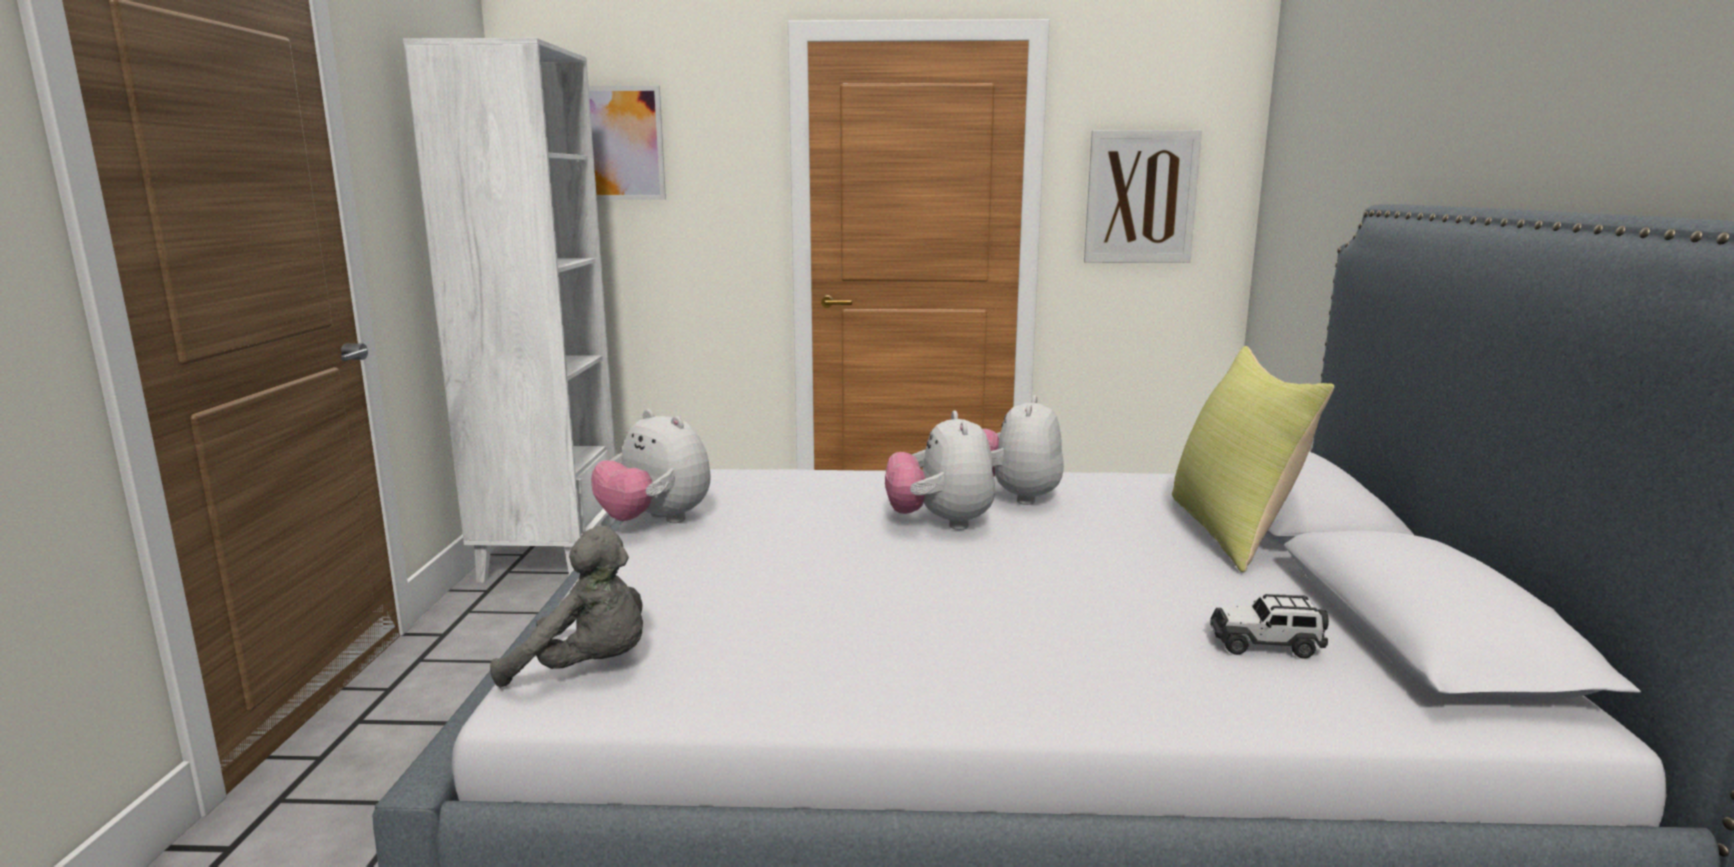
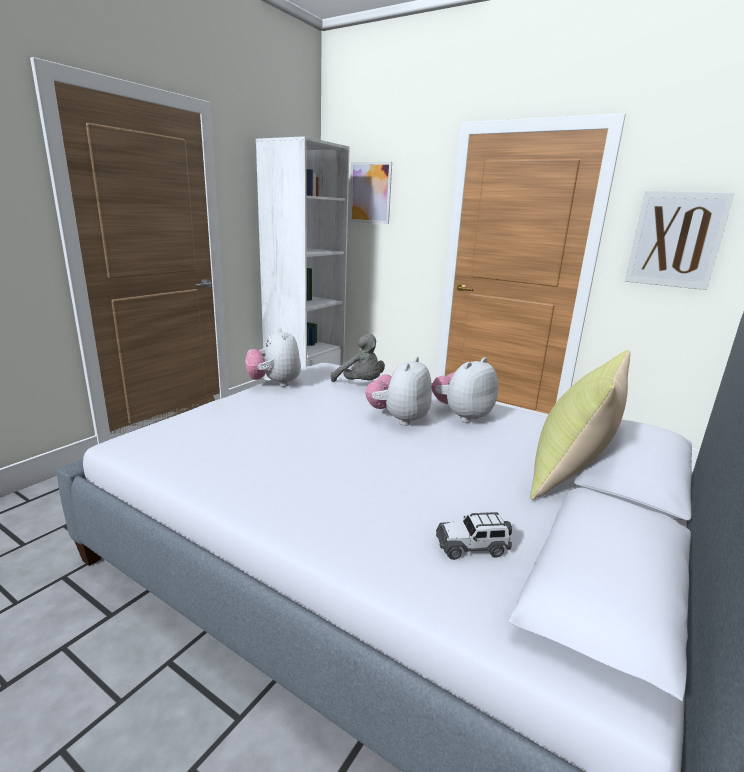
camera: 30 degrees right, 5 degrees up
(587, 668) = (154, 439): grey plush toy -> grey plush toy (360, 384)
(1266, 644) = (472, 546): toy car -> toy car turned 45 degrees counterclockwise

